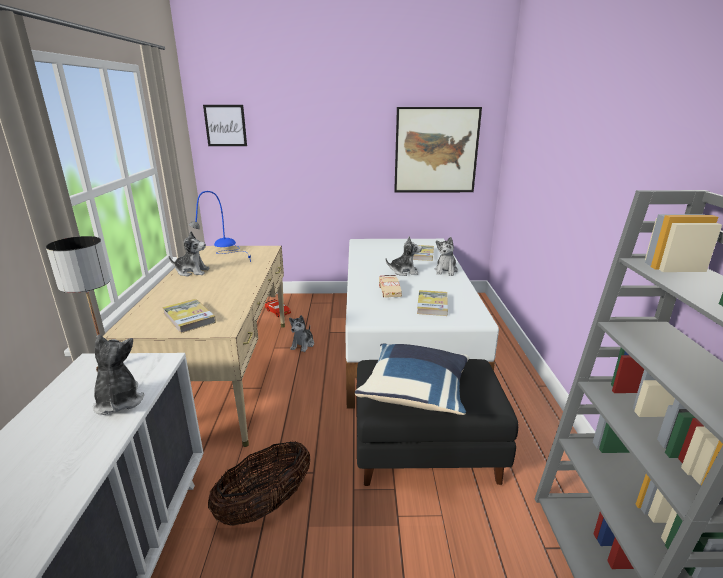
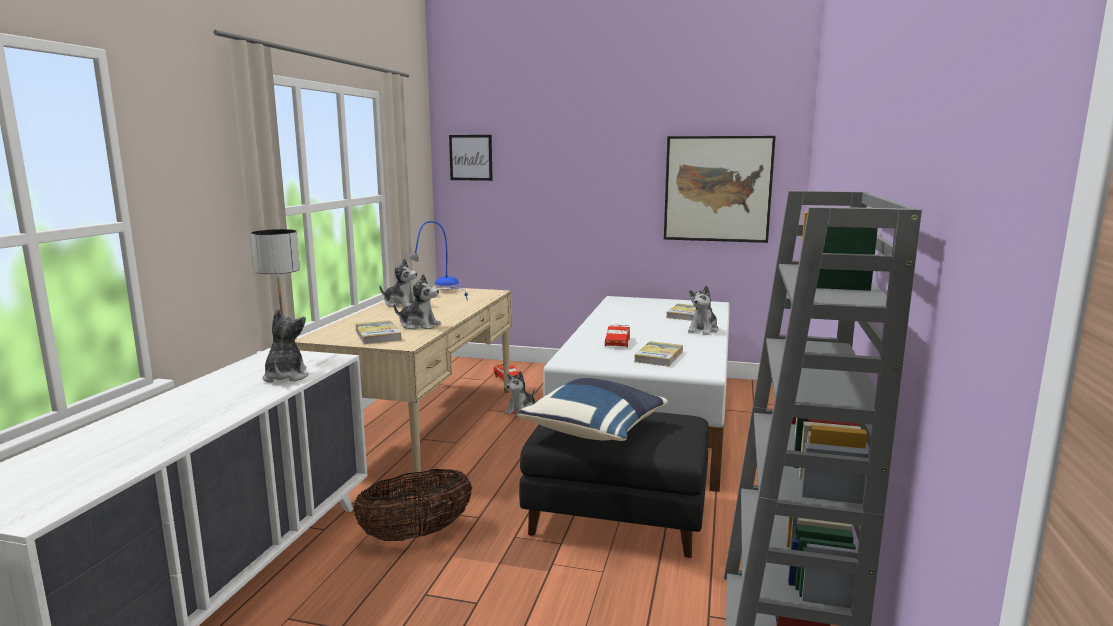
camera: 15 degrees right, 10 degrees down
(390, 291) = (617, 342): beige toy car -> red toy car
(404, 272) = (649, 327): plush toy -> plush toy (419, 325)

